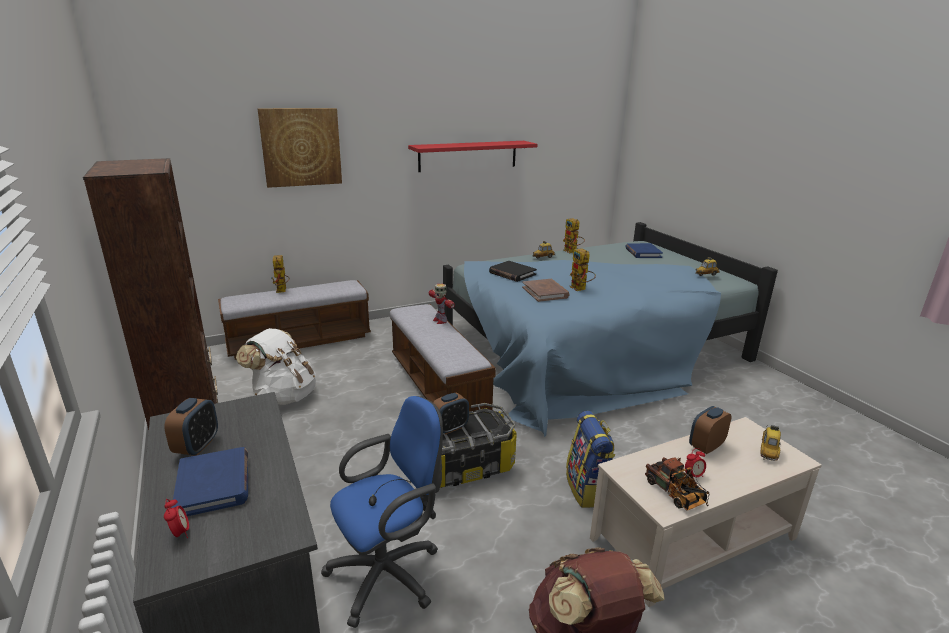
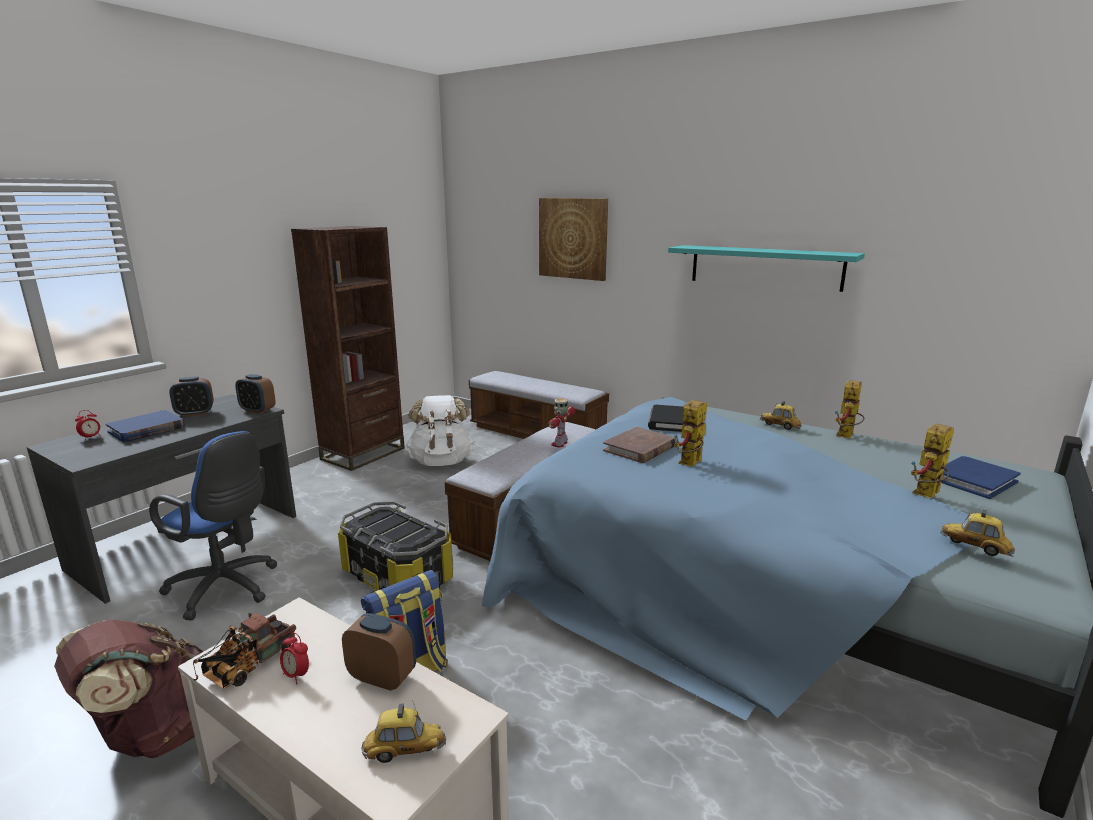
camera: 60 degrees right, 5 degrees down
(282, 291) = (531, 379): toy robot -> toy robot (927, 495)
(450, 428) = (386, 522): alarm clock -> alarm clock (257, 410)
(468, 156) = (765, 267): red shelf -> turquoise shelf

